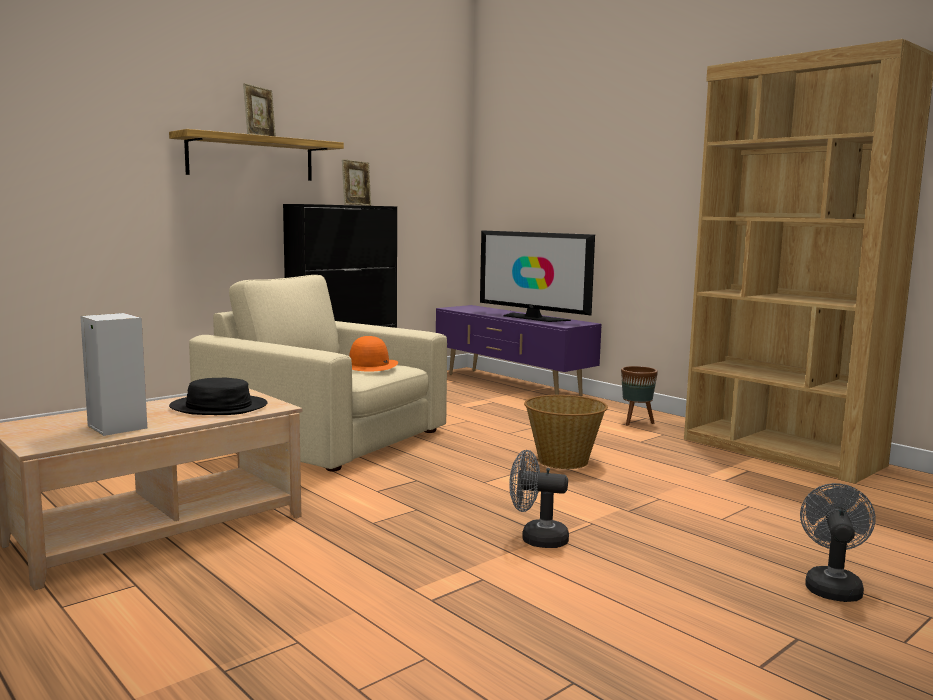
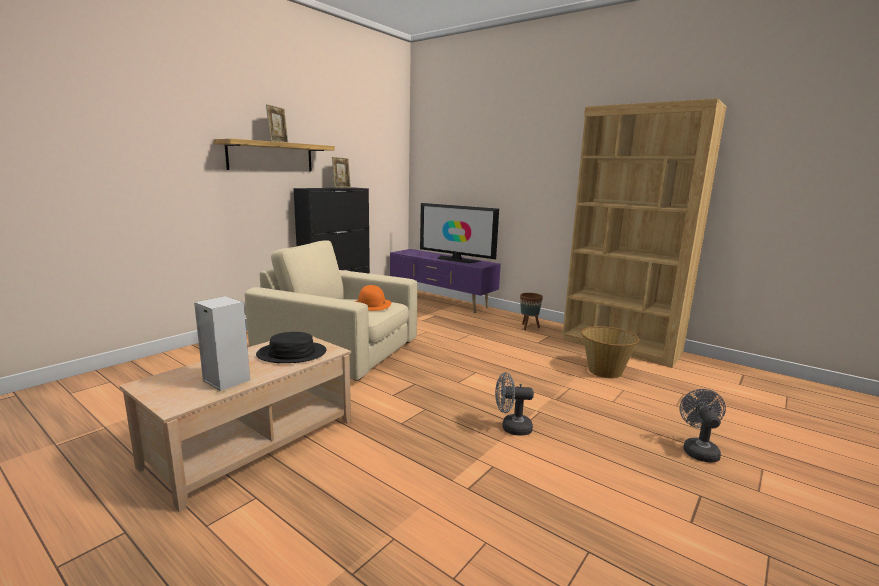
camera: 10 degrees left, 5 degrees up
(563, 460) = (499, 361): basket -> basket (605, 371)

